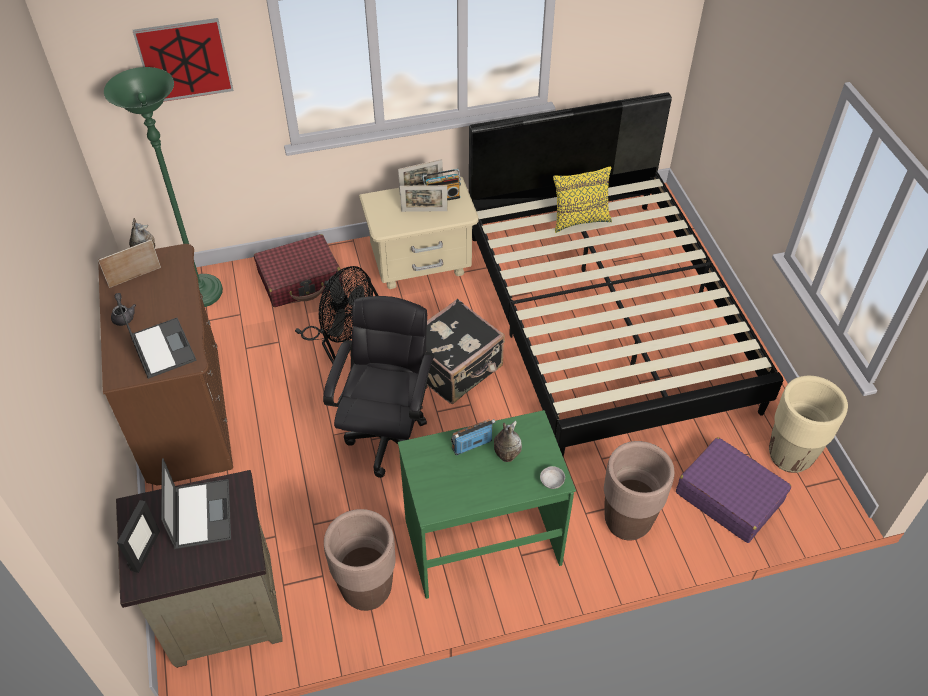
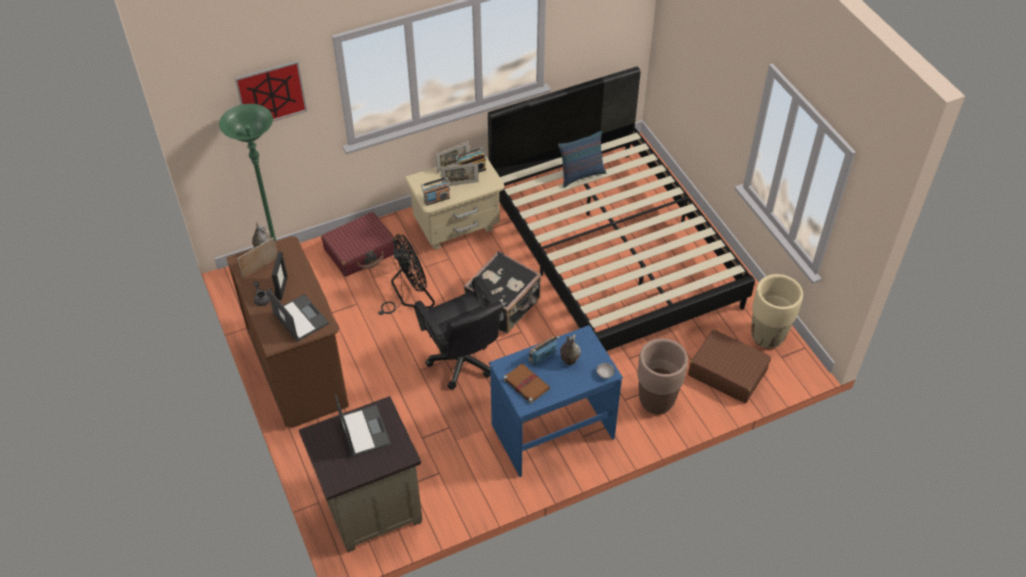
camera: 10 degrees left, 0 degrees up
(145, 550) = (332, 461): picture frame -> picture frame (282, 288)
(342, 336) = (407, 292): black fan -> black fan turned 45 degrees counterclockwise
(366, 590) = (474, 478): brown planter -> none
(389, 437) = (464, 365): black office chair -> black office chair turned 150 degrees clockwise
(391, 225) = (436, 199): none -> radio
(440, 479) = (525, 383): none -> brown book
(482, 540) = (552, 430): green desk -> blue desk
(580, 221) = (581, 176): yellow pillow -> blue pillow
(728, 497) = (727, 372): purple suitcase -> brown suitcase

